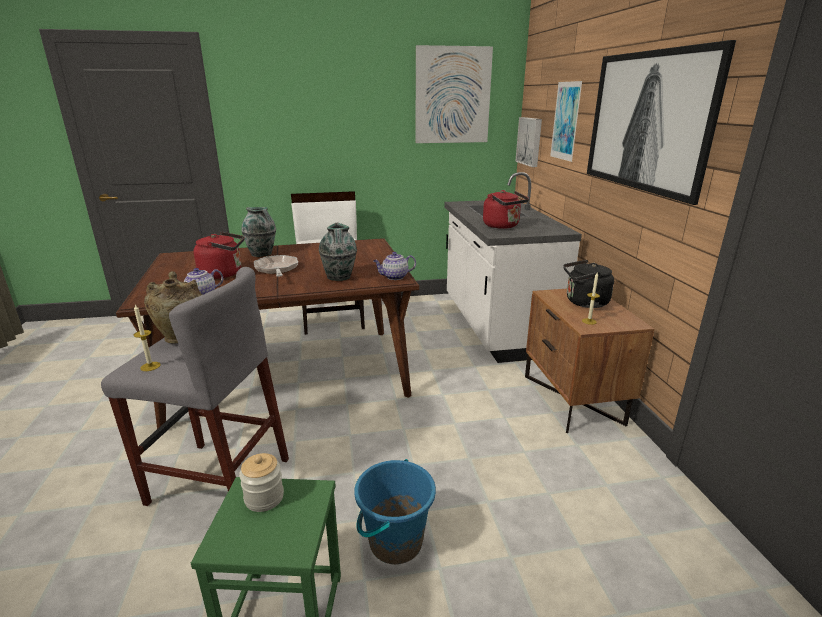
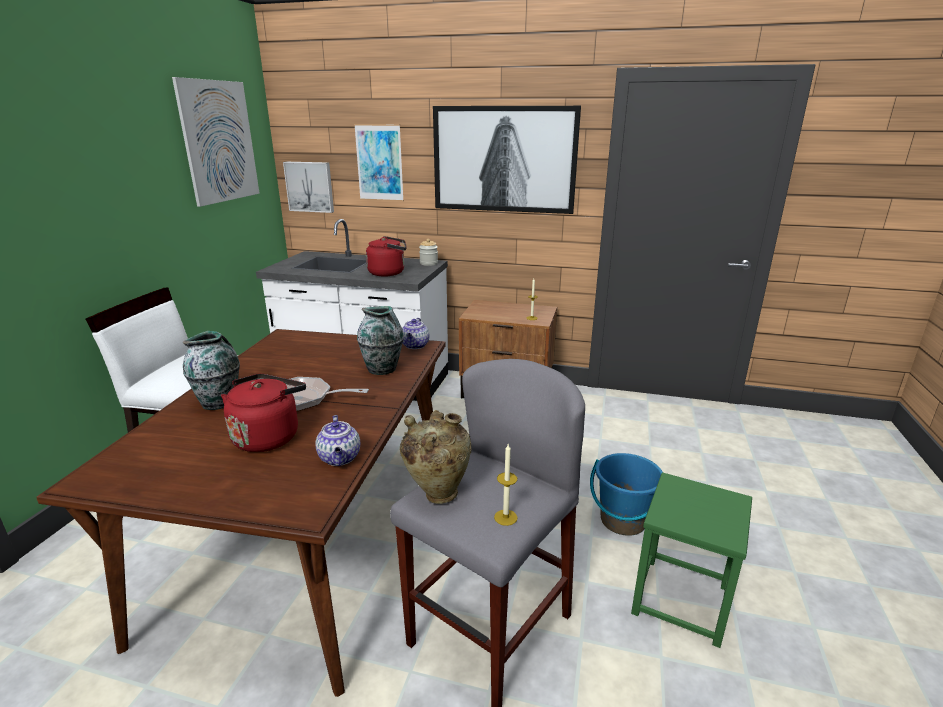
camera: 65 degrees left, 0 degrees up
(264, 498) = (677, 508): jar -> jar (428, 263)
(584, 302) = (500, 310): black kettle -> none

